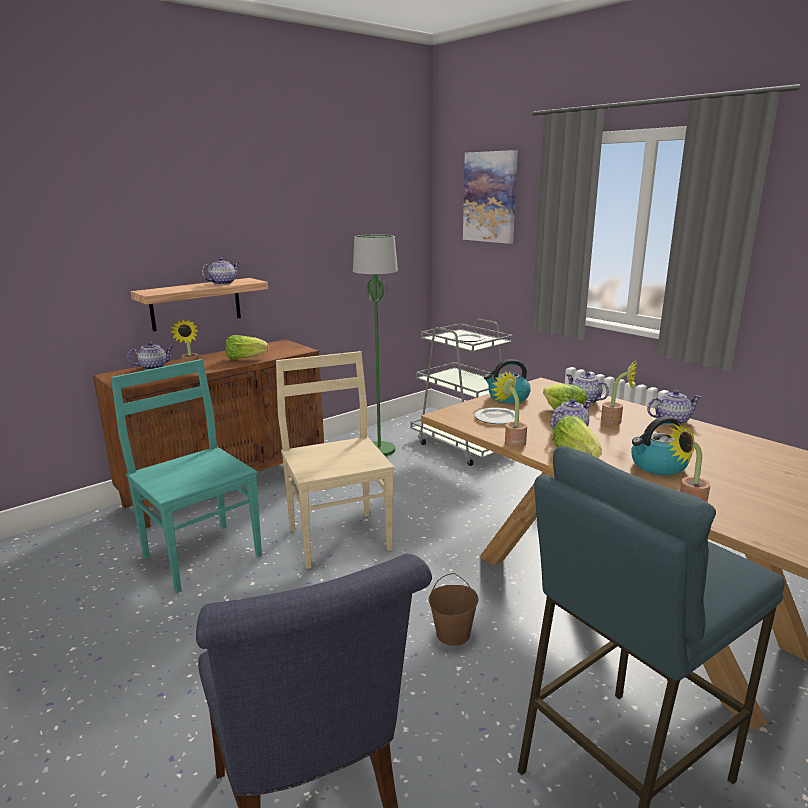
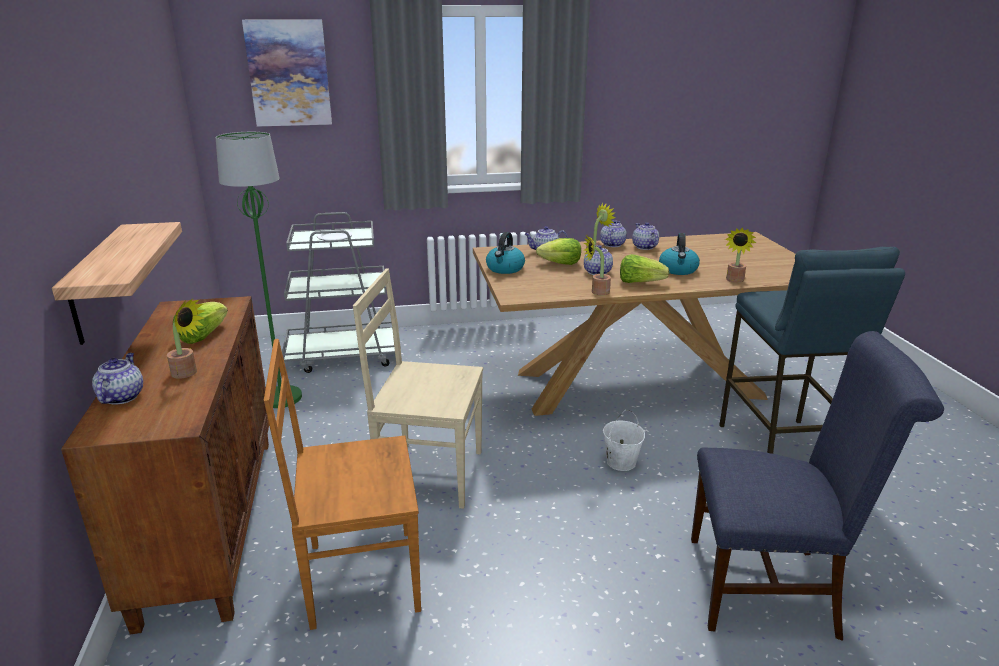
camera: 60 degrees left, 5 degrees up
(201, 555) = (359, 577): turquoise chair -> brown chair
(222, 283) = (135, 239): teapot -> teapot (644, 247)
(453, 634) = (620, 462): brown bucket -> white bucket
(497, 418) = (544, 283): plate -> none

